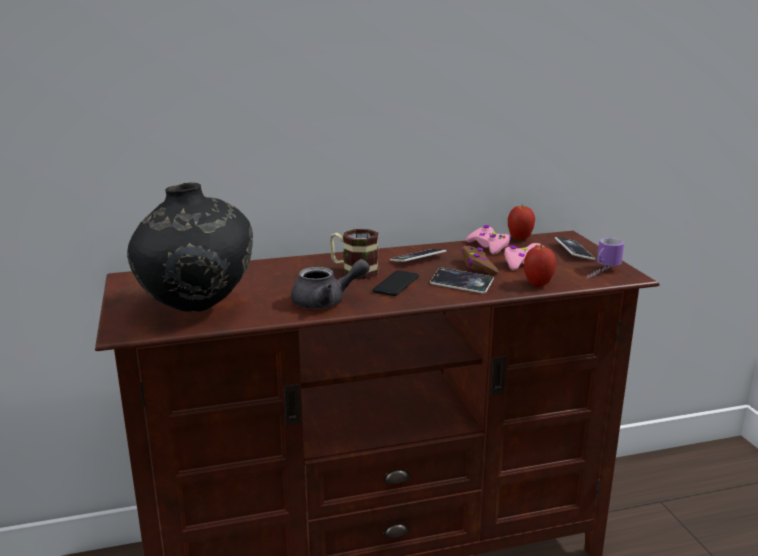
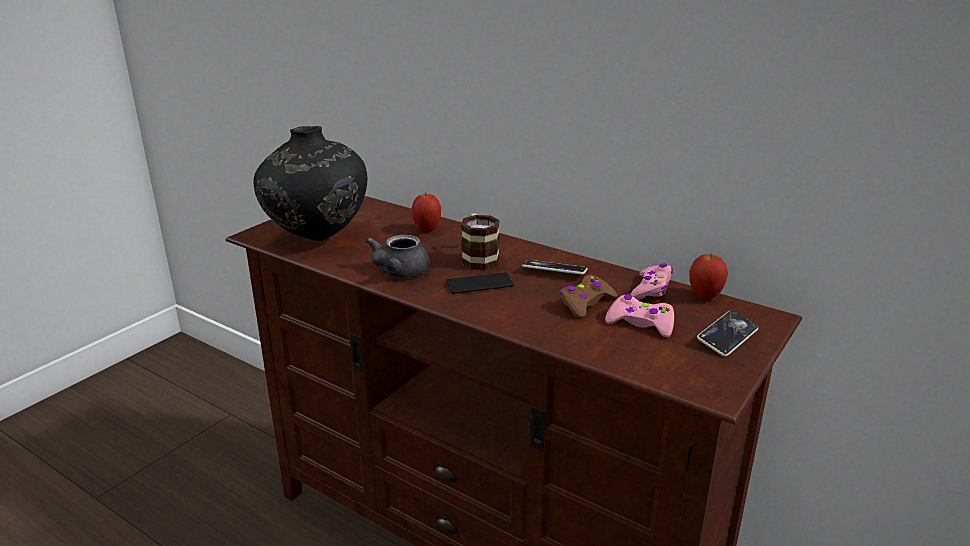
camera: 50 degrees right, 5 degrees up
(326, 302) = (398, 273): grey teapot -> grey teapot turned 75 degrees clockwise
(461, 284) = (527, 311): phone -> none
(538, 284) = (592, 348): apple -> apple (427, 230)
(600, 272) = (691, 372): mug -> none

